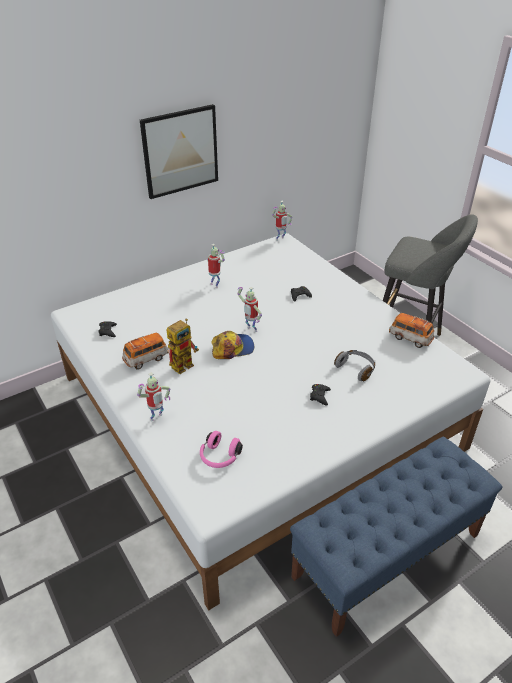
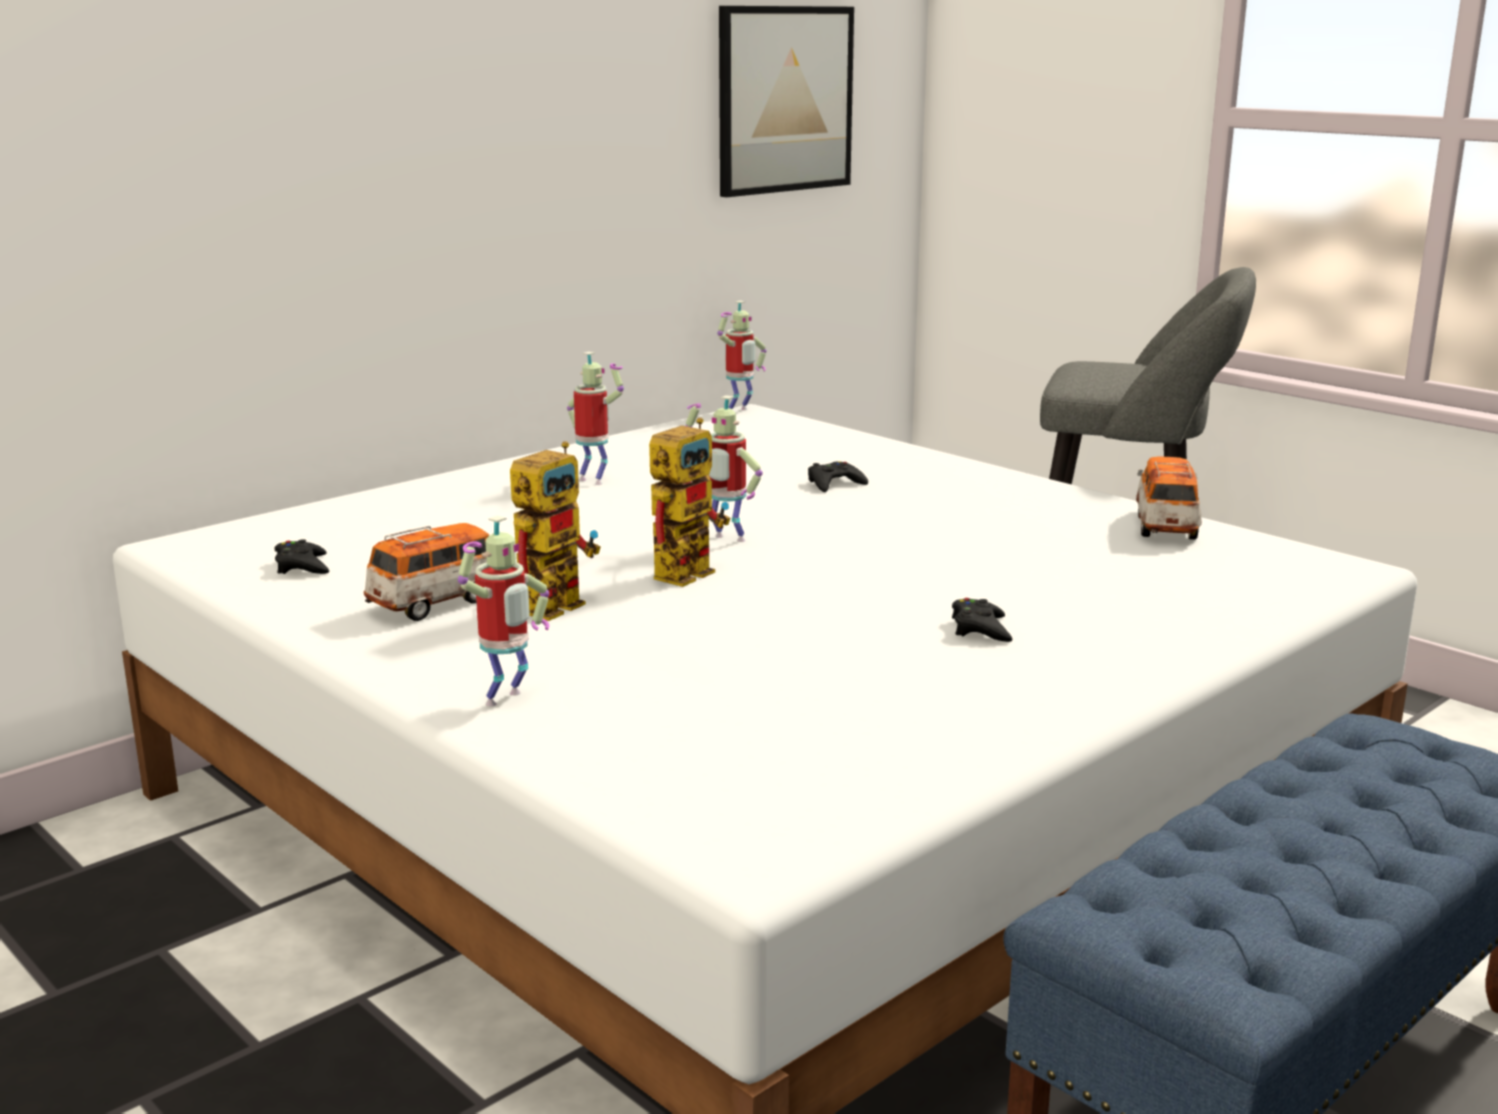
camera: 10 degrees left, 20 degrees down
(180, 151) = (487, 129): picture -> picture (784, 99)
(219, 457) = (736, 754): pink headphones -> none
(232, 348) = (688, 570): cap -> toy robot
(356, 368) = (1054, 579): grey headphones -> none
(410, 338) = (1166, 527): toy car -> toy car turned 75 degrees clockwise

